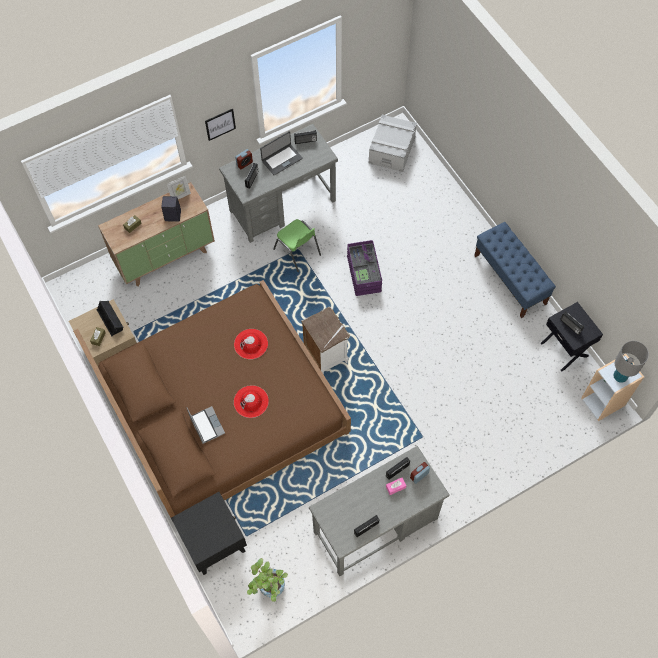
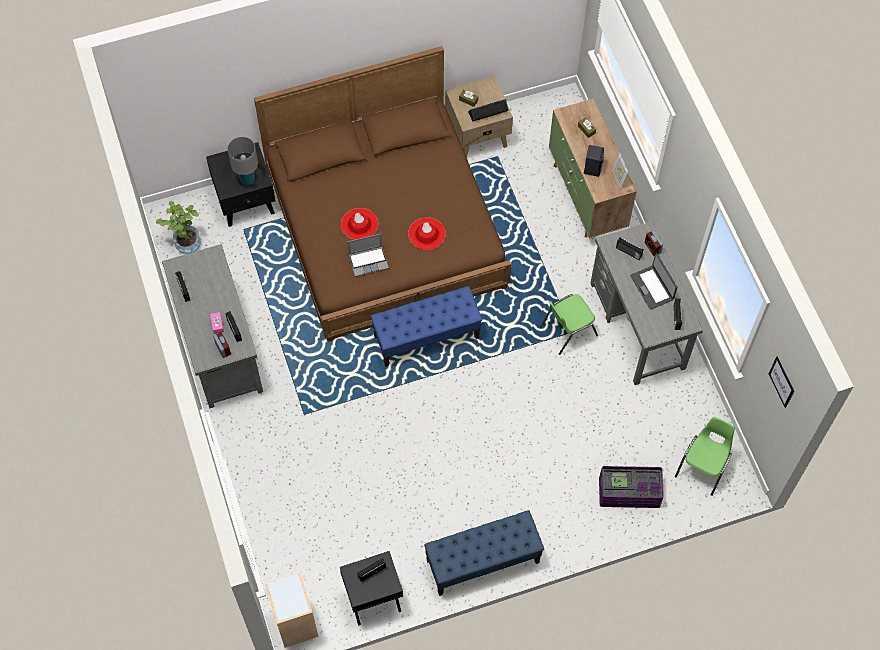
camera: 100 degrees right, 0 degrees up
(206, 425) = (343, 181): laptop -> laptop (369, 261)
(220, 124) = (682, 204): picture -> picture (781, 382)
(326, 354) = (426, 337): white nightstand -> blue bench
(363, 273) = (525, 396): purple storage box -> purple storage box (629, 491)
(391, 150) = (703, 466): grey storage box -> green chair
(620, 376) = (284, 595): grey table lamp -> grey table lamp (247, 179)

